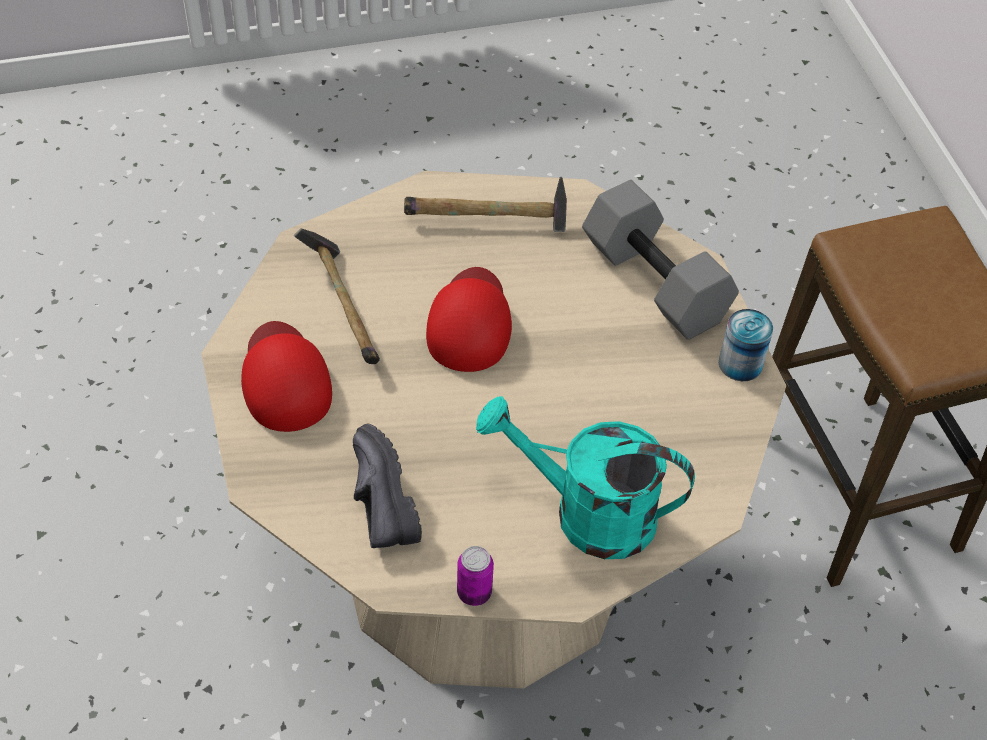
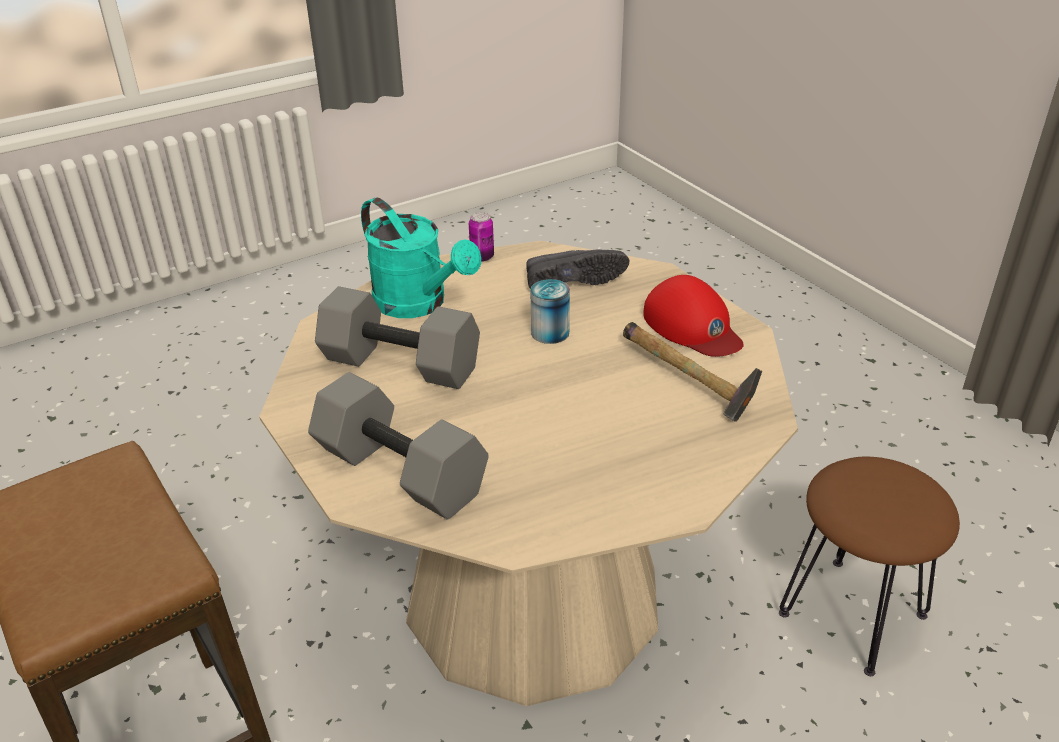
camera: 165 degrees right, 15 degrees down
(182, 446) = (852, 615): none -> brown stool
(375, 503) = (573, 280): black shoe -> black shoe turned 60 degrees counterclockwise
(470, 322) = (567, 396): red cap -> none
(490, 222) = (597, 489): hammer -> none
(586, 513) = (419, 304): turquoise watering can -> turquoise watering can turned 45 degrees clockwise
(632, 415) = (398, 365): none -> grey dumbbell
(740, 364) = (304, 421): can -> can (550, 332)

